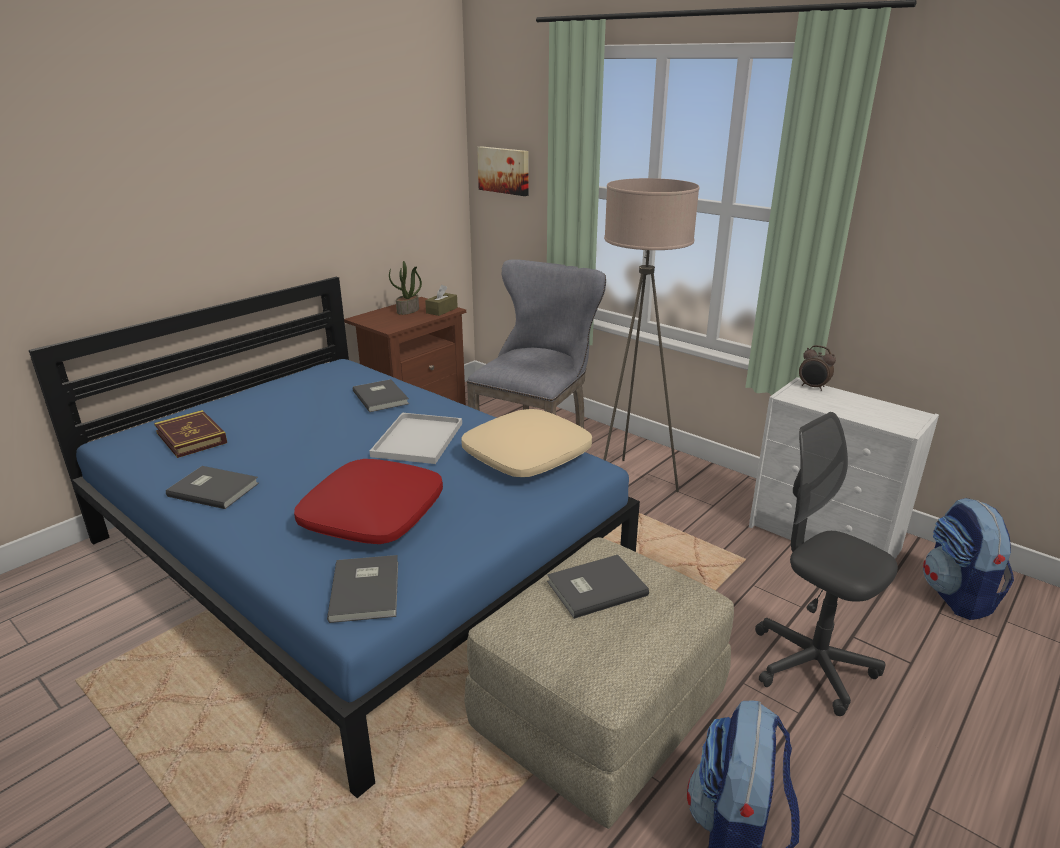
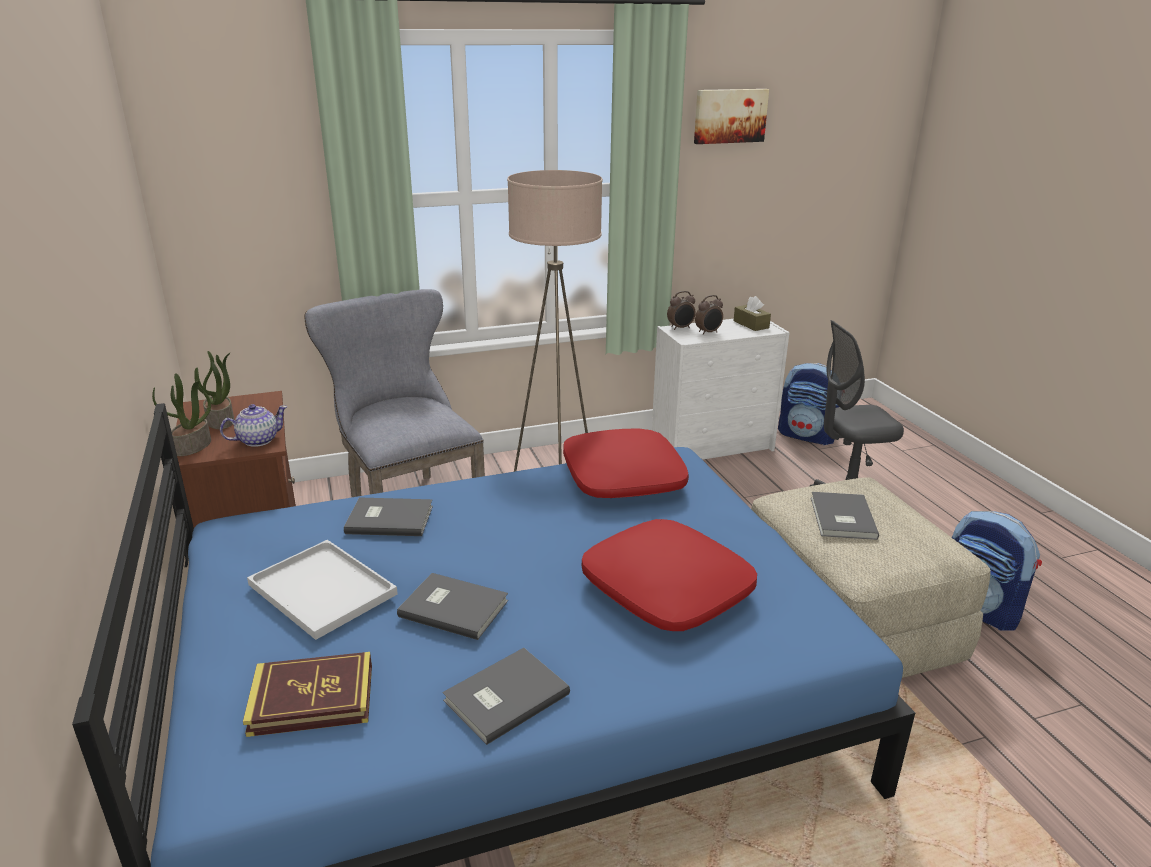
camera: 60 degrees left, 0 degrees up
(367, 589) = (807, 621): grey book -> grey book (453, 607)
(370, 316) = (193, 447): none -> potted plant
(393, 325) = (257, 440): none -> teapot
(417, 438) = (525, 523): white tray -> white tray (319, 589)
(442, 310) = (260, 403): brown tissue box -> brown tissue box (751, 324)
(504, 170) = (226, 198): picture -> picture (729, 116)
(526, 455) = (622, 477): beige pillow -> red pillow
(827, 401) = (708, 332): none -> alarm clock

